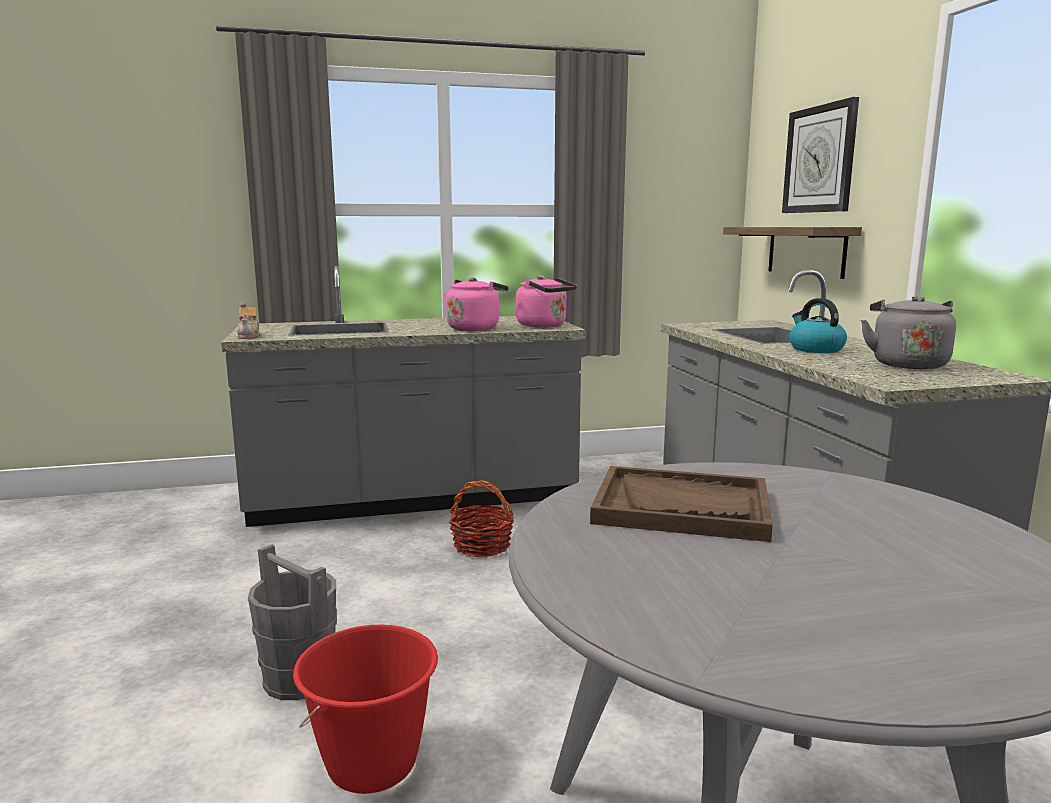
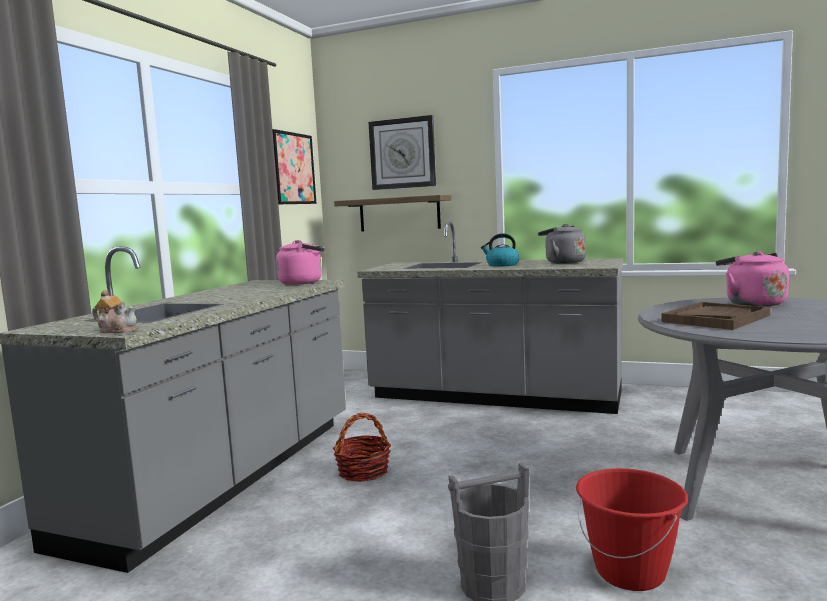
camera: 55 degrees left, 5 degrees down
(475, 328) = (271, 291): pink kettle -> pink kettle (752, 303)
(680, 183) = (292, 168): none -> picture

